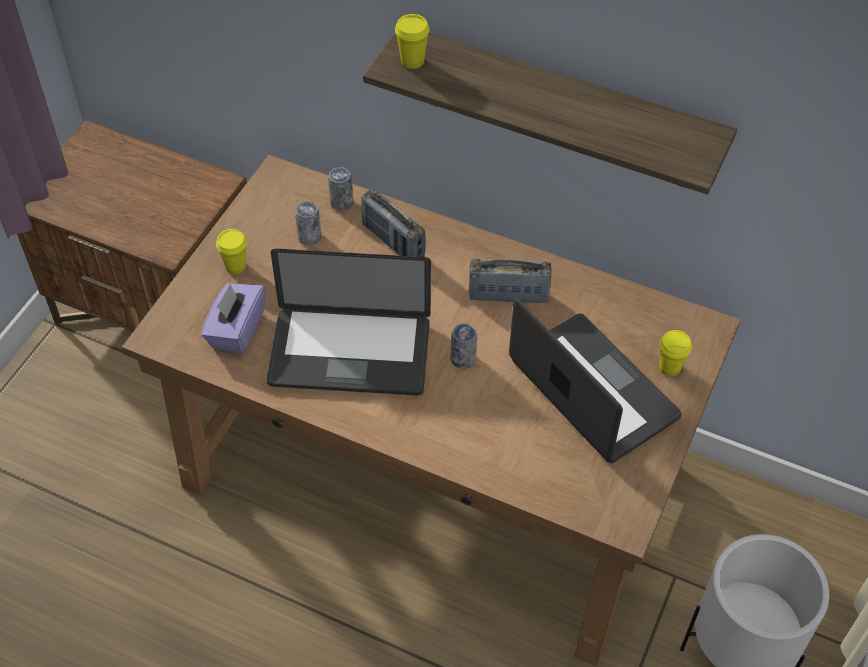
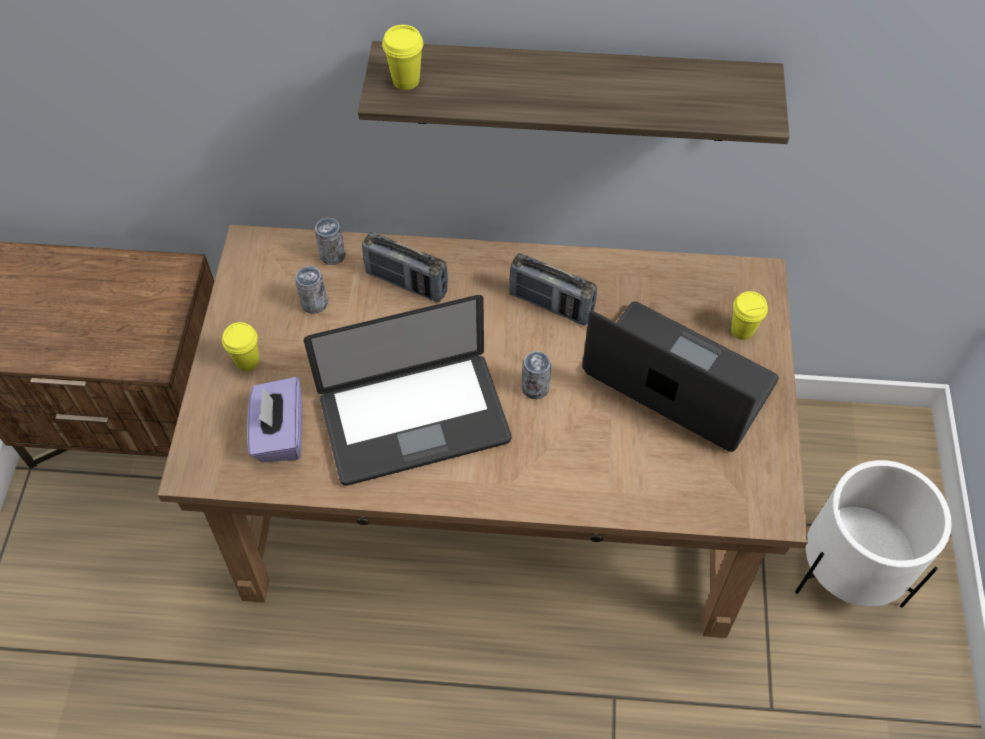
camera: 20 degrees left, 5 degrees up
(508, 296) = (550, 305): radio -> radio turned 135 degrees counterclockwise

